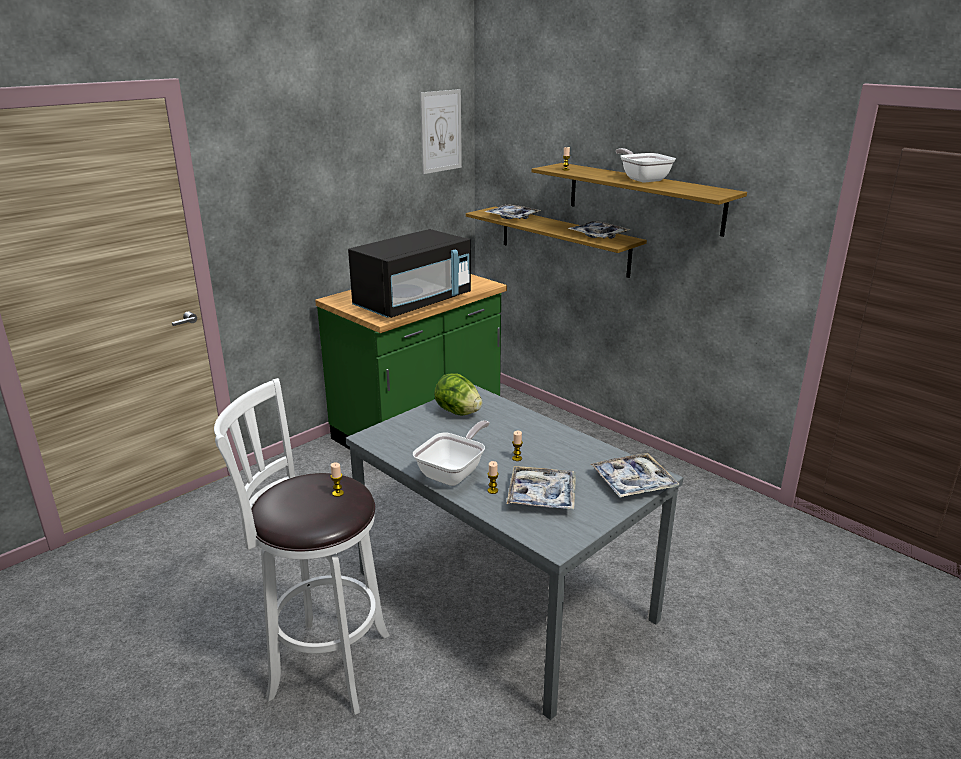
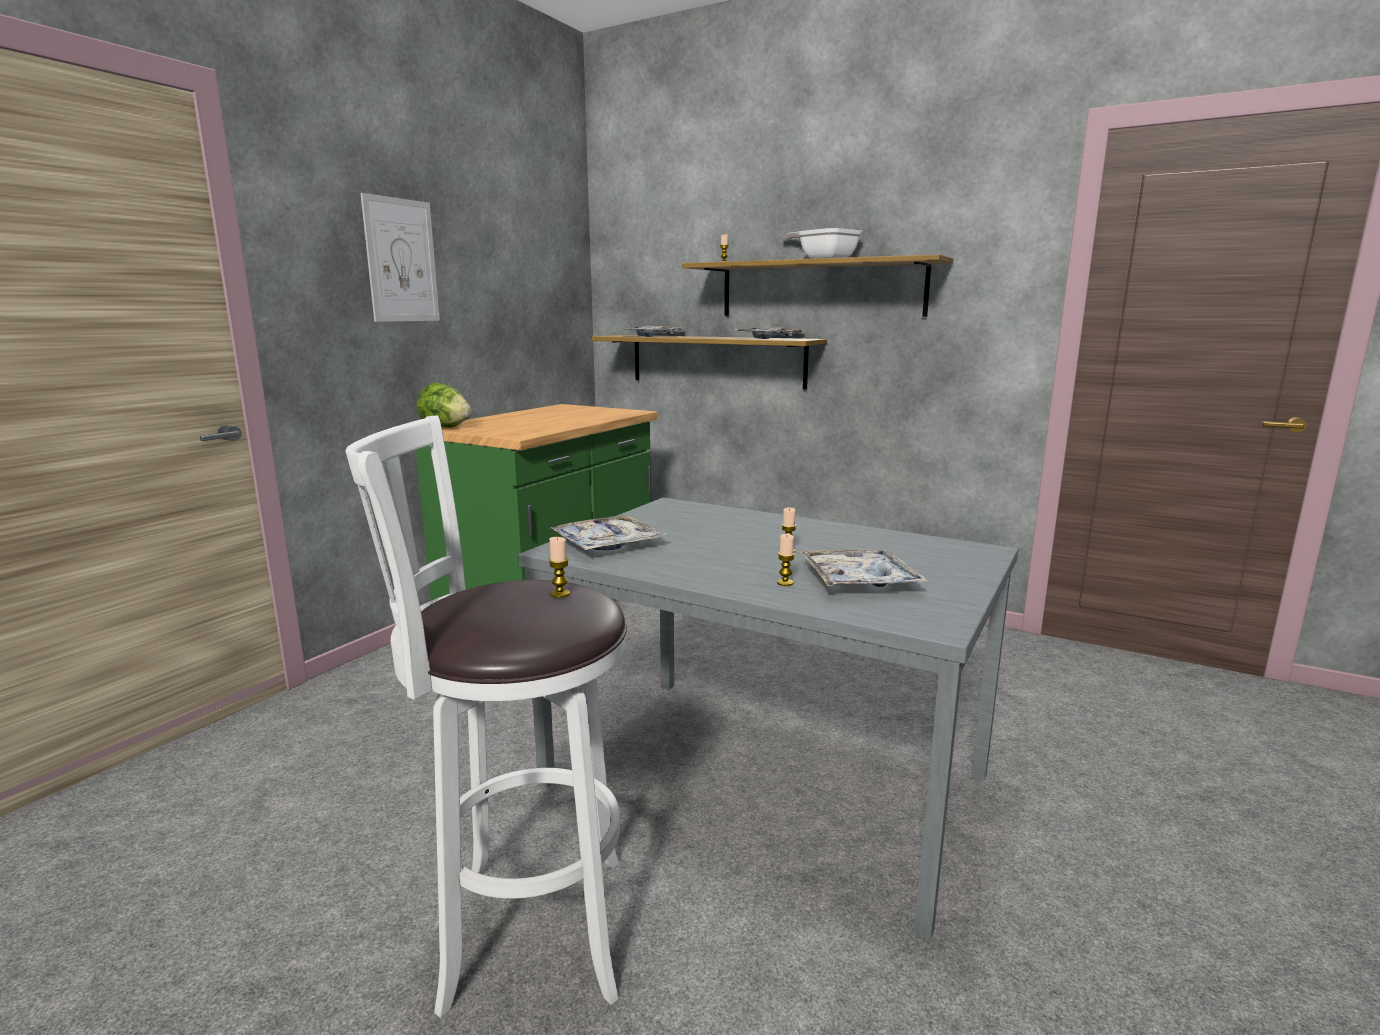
camera: 15 degrees left, 10 degrees down
(413, 303) = (551, 425): black microwave -> none
(441, 131) = (555, 239): picture -> picture (401, 260)
(454, 472) = (712, 571): frying pan -> none
(458, 412) = (667, 520): lettuce -> lettuce (445, 427)
(633, 482) = (964, 557): tray -> tray (607, 544)

